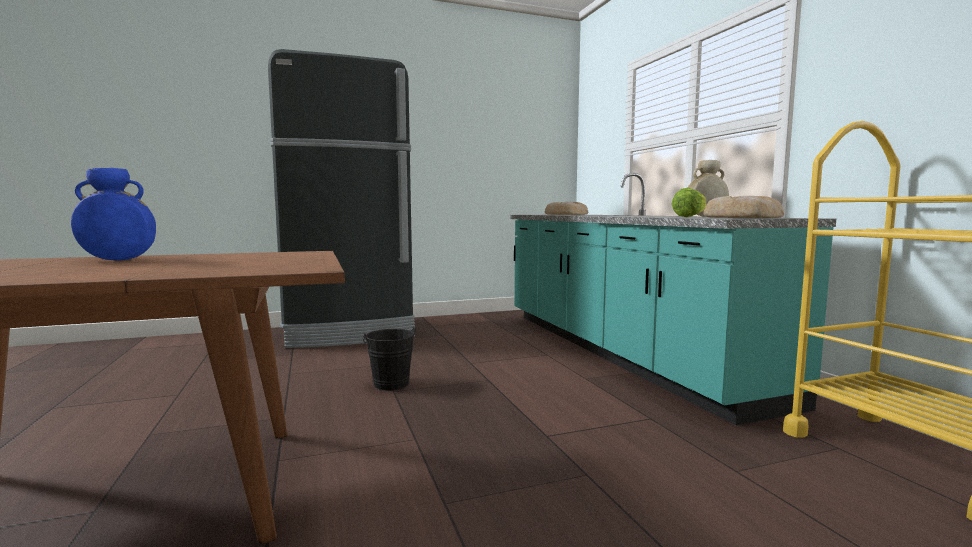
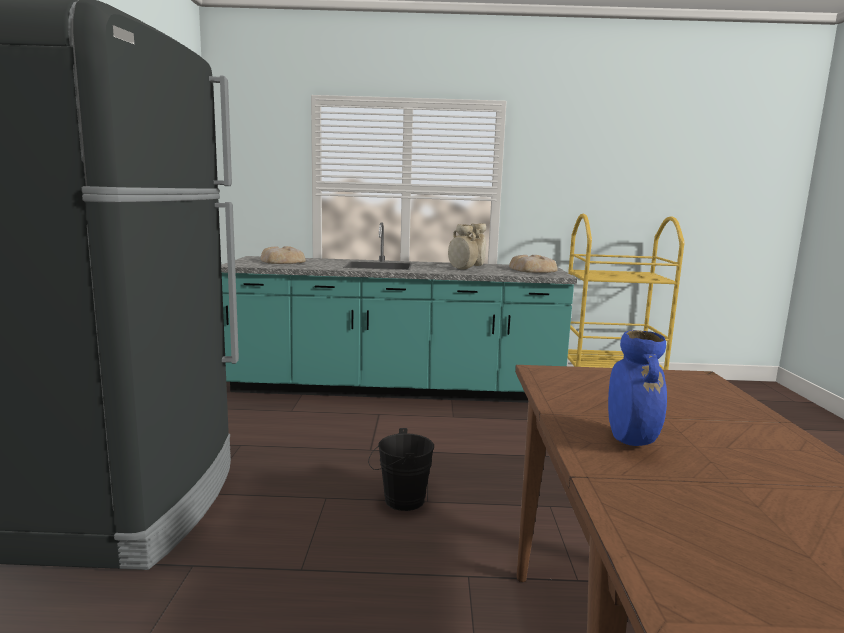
camera: 70 degrees left, 5 degrees up
(659, 216) = (461, 269): none -> beige vase
(690, 217) = (500, 271): lettuce -> none

